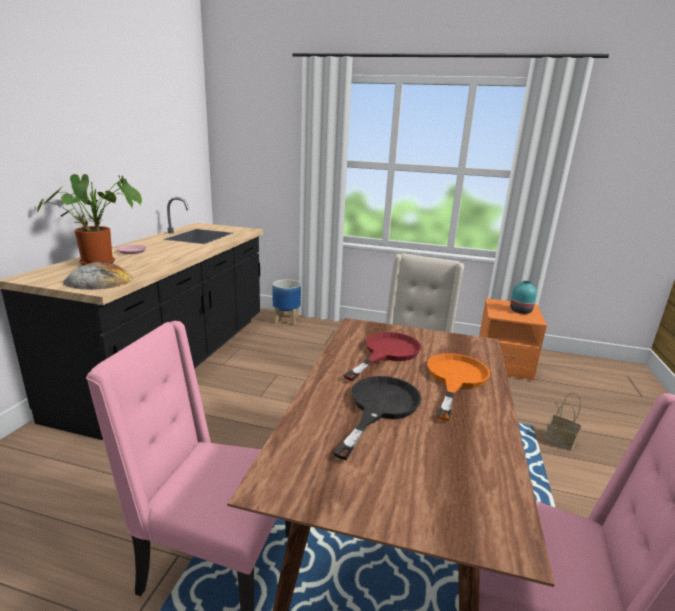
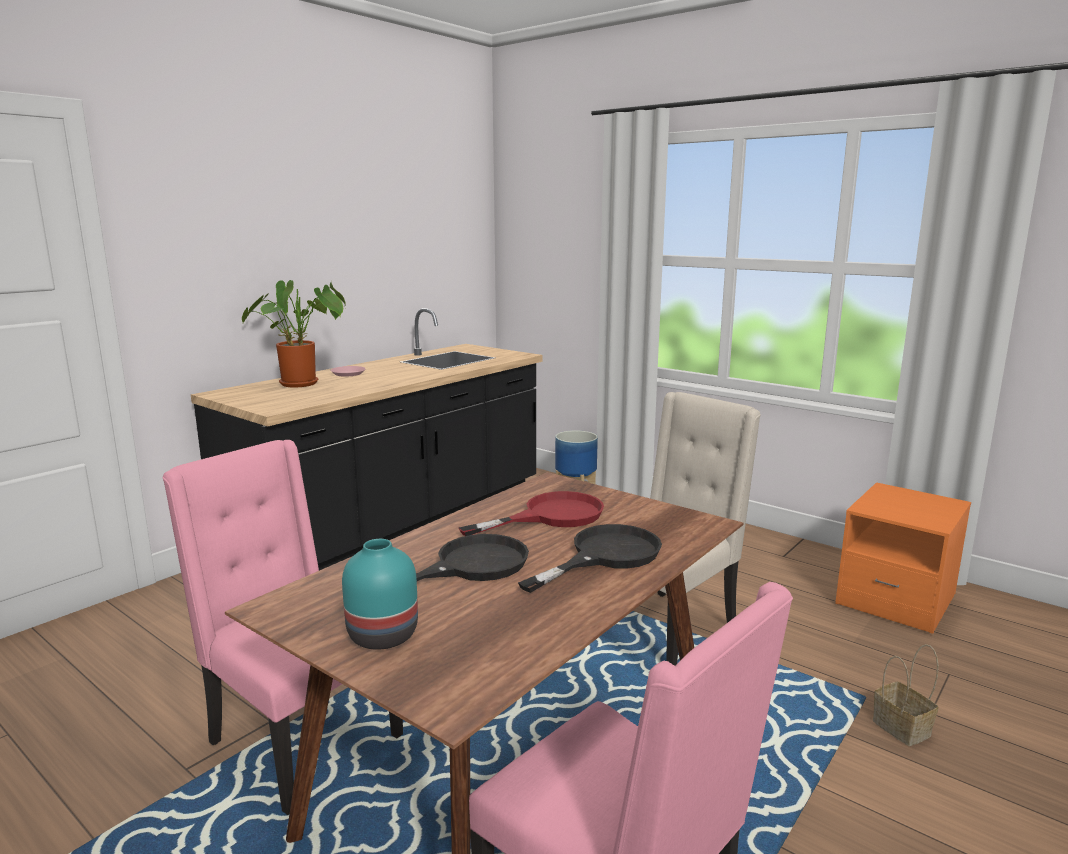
camera: 25 degrees right, 5 degrees down
(98, 281) = (280, 401): bread -> none
(455, 379) = (605, 556): orange frying pan -> black frying pan
(521, 311) = (923, 508): turquoise vase -> turquoise vase (384, 636)

